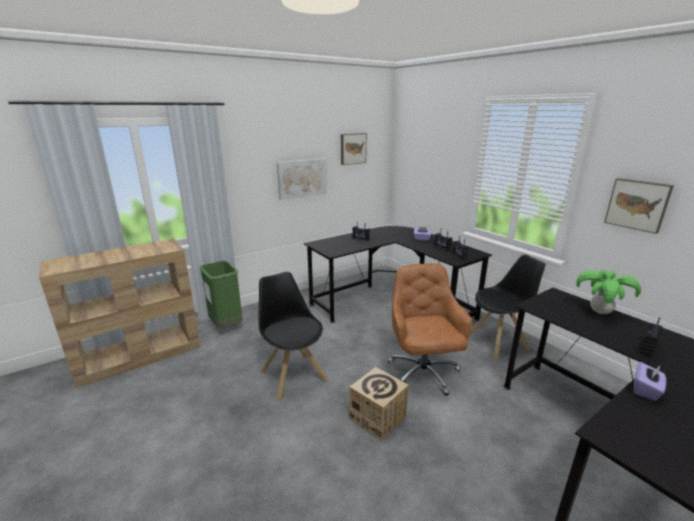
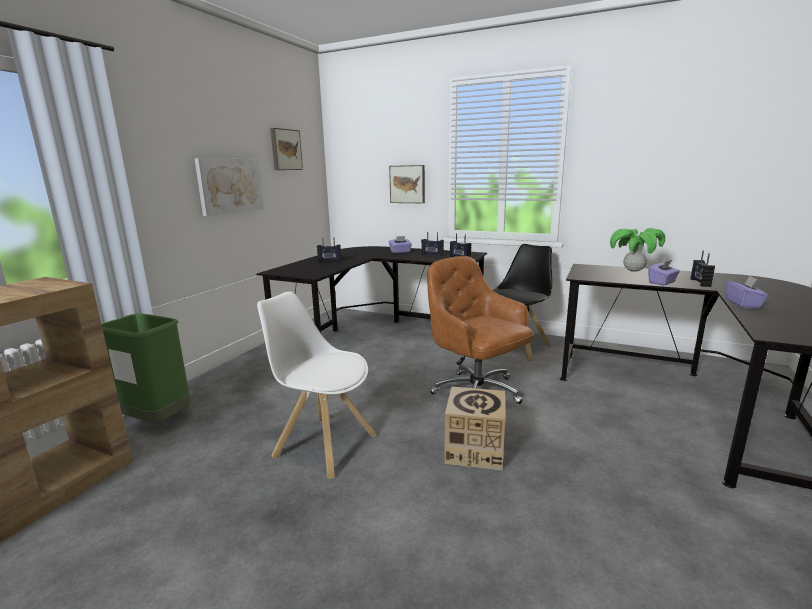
camera: 30 degrees left, 5 degrees down
(293, 374) = (323, 444): black chair -> white chair
(604, 336) = (662, 282): none -> purple tissue box
(637, 204) = (625, 169): picture -> picture (407, 184)

